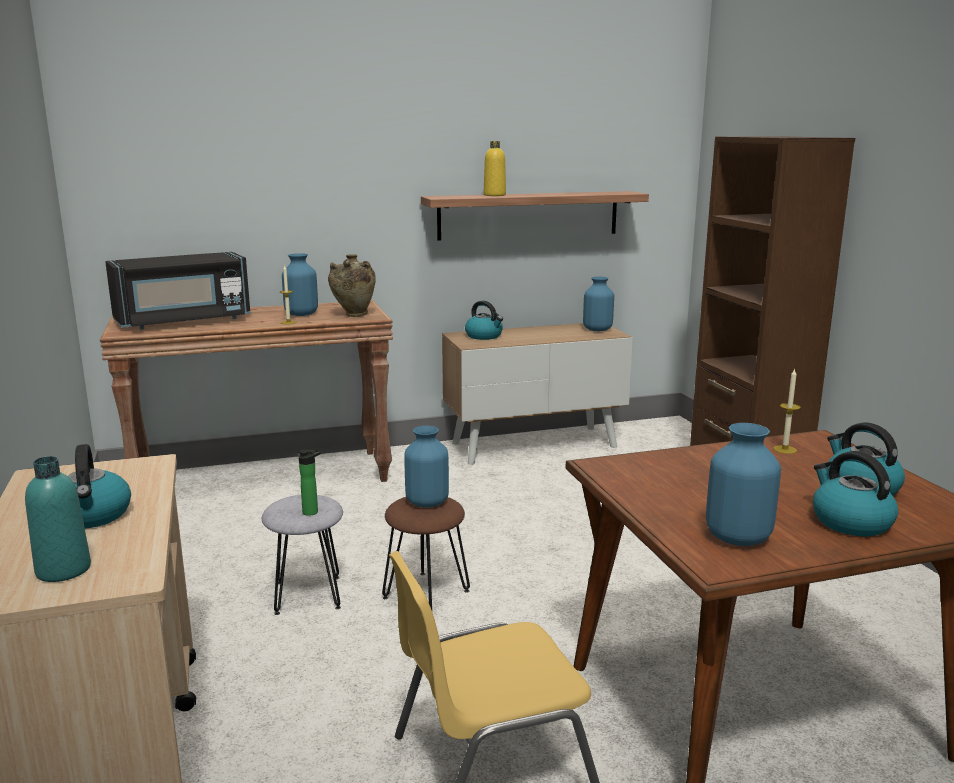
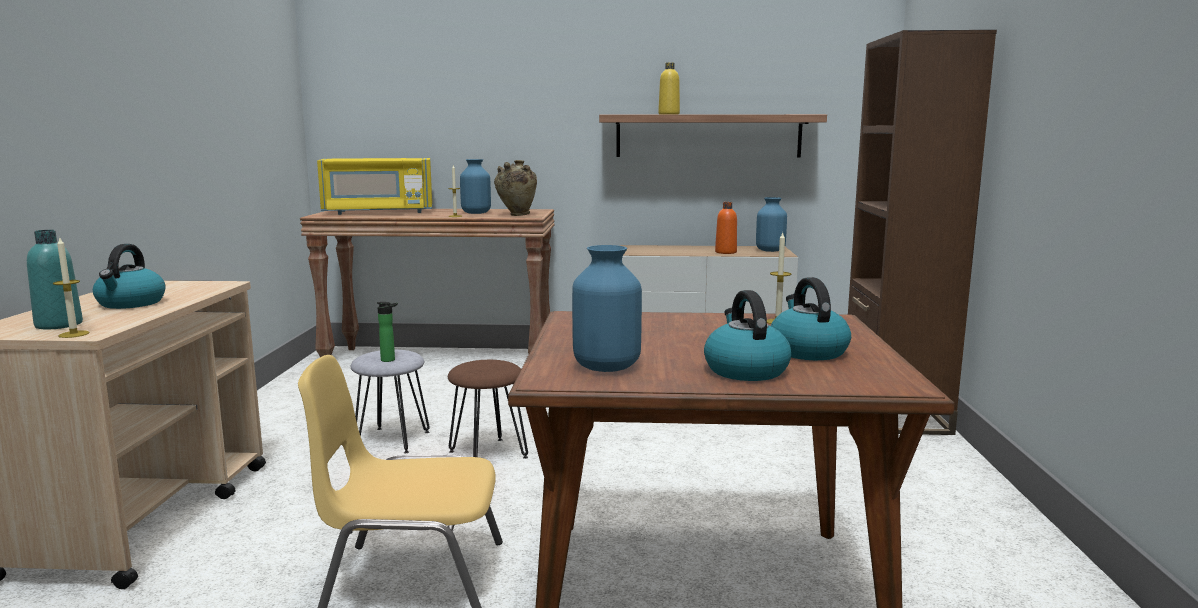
camera: 20 degrees right, 5 degrees down
(114, 584) = (74, 334): none -> candle
(183, 321) = (378, 212): black microwave -> yellow microwave
(426, 502) = (489, 364): blue vase -> none
(484, 336) = (652, 248): kettle -> none
(561, 336) = (725, 252): none -> orange bottle

